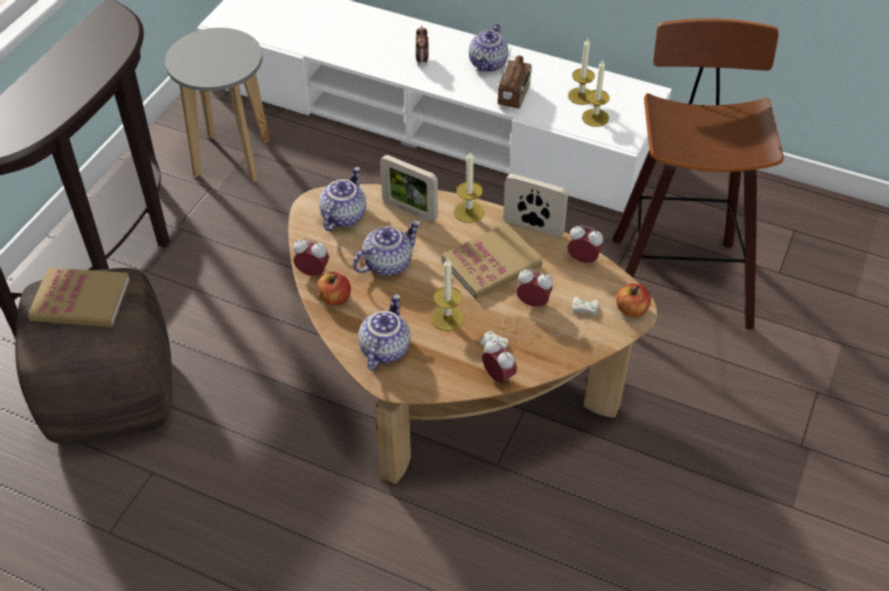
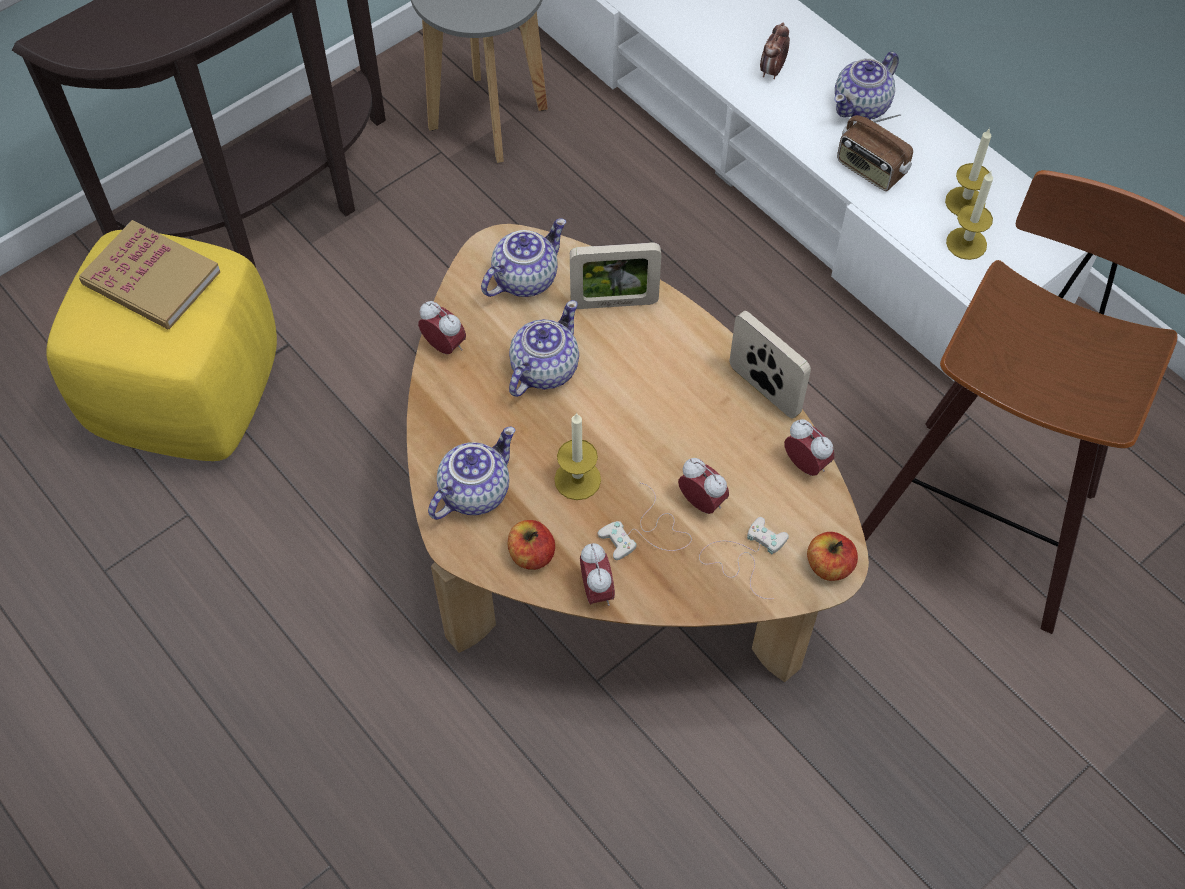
camera: 25 degrees right, 10 degrees up
(110, 397) = (188, 395): brown ottoman -> yellow ottoman
(335, 298) = (452, 393): apple -> apple (531, 554)
(387, 263) = (543, 369): teapot -> teapot turned 45 degrees counterclockwise
(409, 211) = (614, 303): picture frame -> picture frame turned 60 degrees counterclockwise
(469, 212) = (691, 333): candle -> none
(491, 264) = (678, 423): book -> none
(514, 96) = (870, 170): radio -> radio turned 90 degrees clockwise

